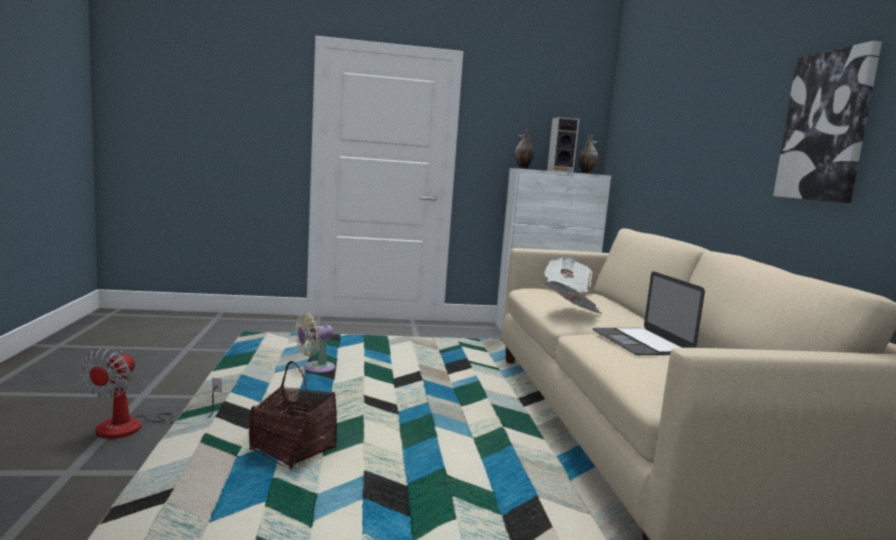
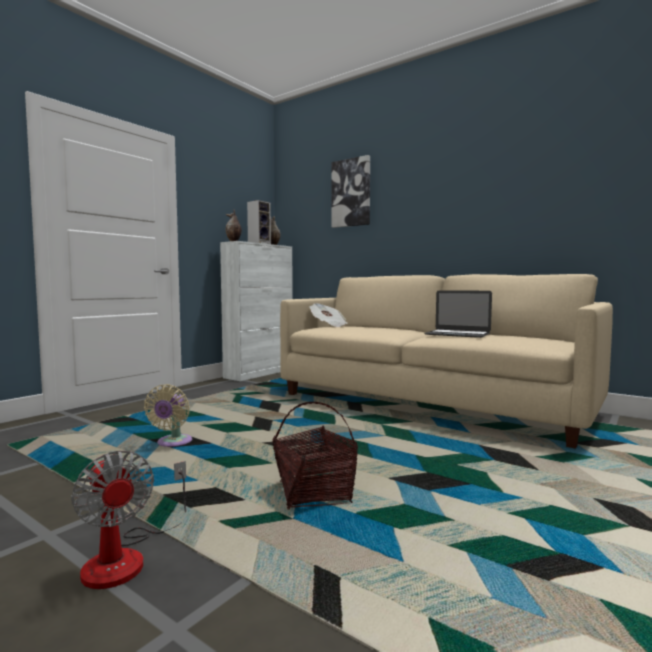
camera: 45 degrees left, 5 degrees down
(573, 313) = (383, 332): newspaper -> none
(826, 127) = (501, 198): picture -> picture (351, 193)

